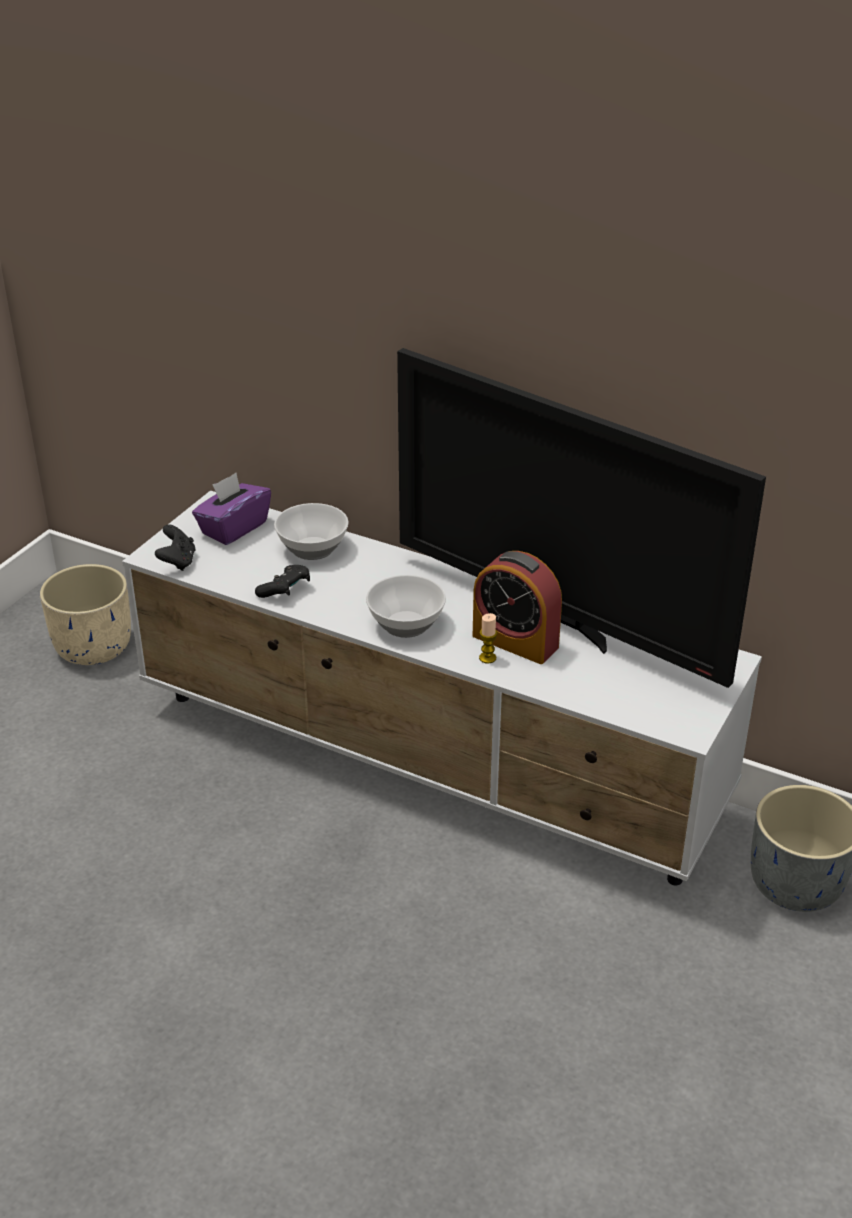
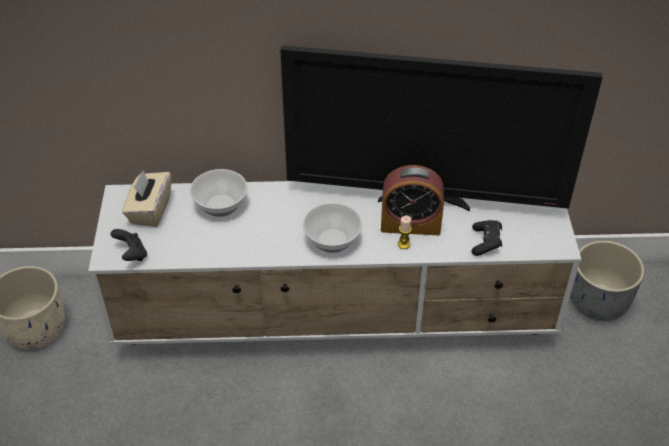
camera: 30 degrees left, 10 degrees up
(233, 528) = (150, 210): purple tissue box -> beige tissue box
(285, 591) = (229, 247): black game controller -> black game controller (486, 243)

